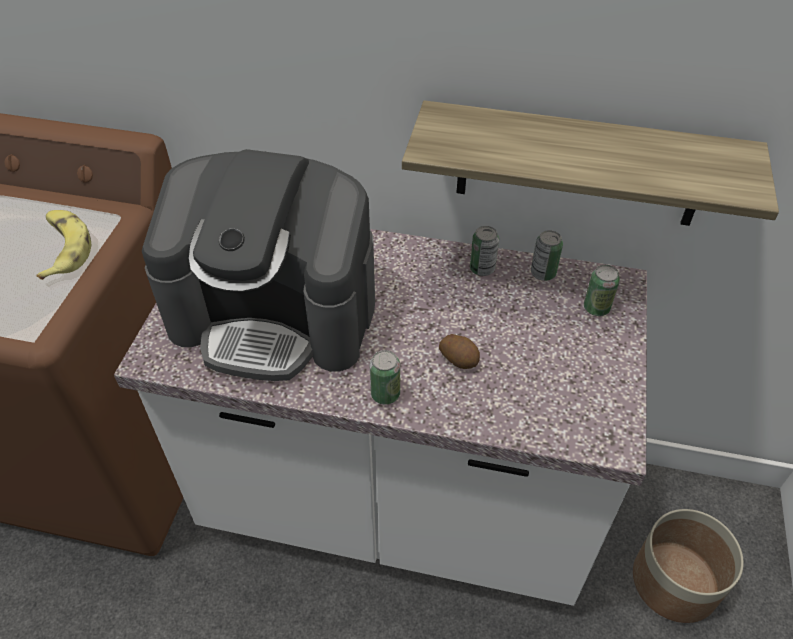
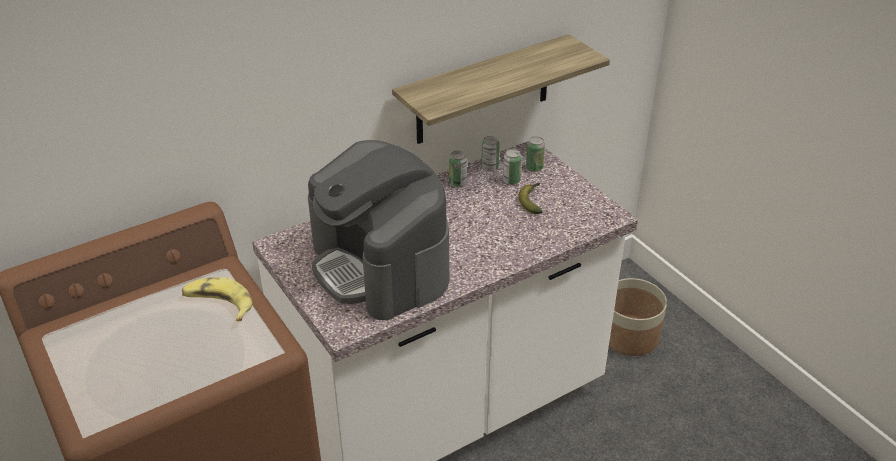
camera: 45 degrees left, 10 degrees down
(275, 313) = (380, 266): coffee machine -> coffee machine turned 90 degrees clockwise
(385, 394) = (491, 263): can -> can (511, 181)
(459, 359) = (503, 226): potato -> none
(536, 349) = (532, 201): none -> banana

